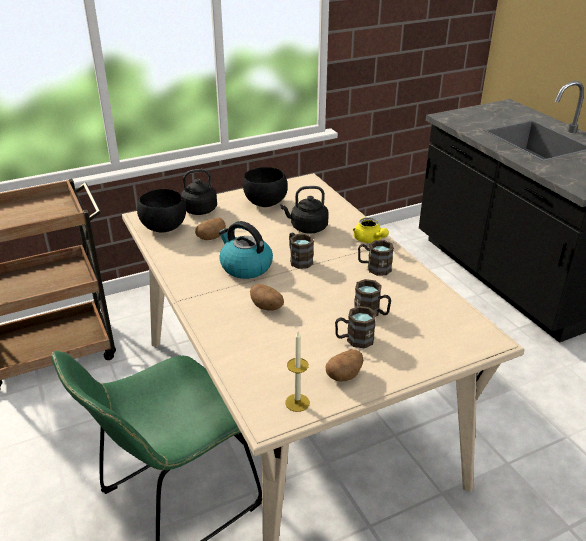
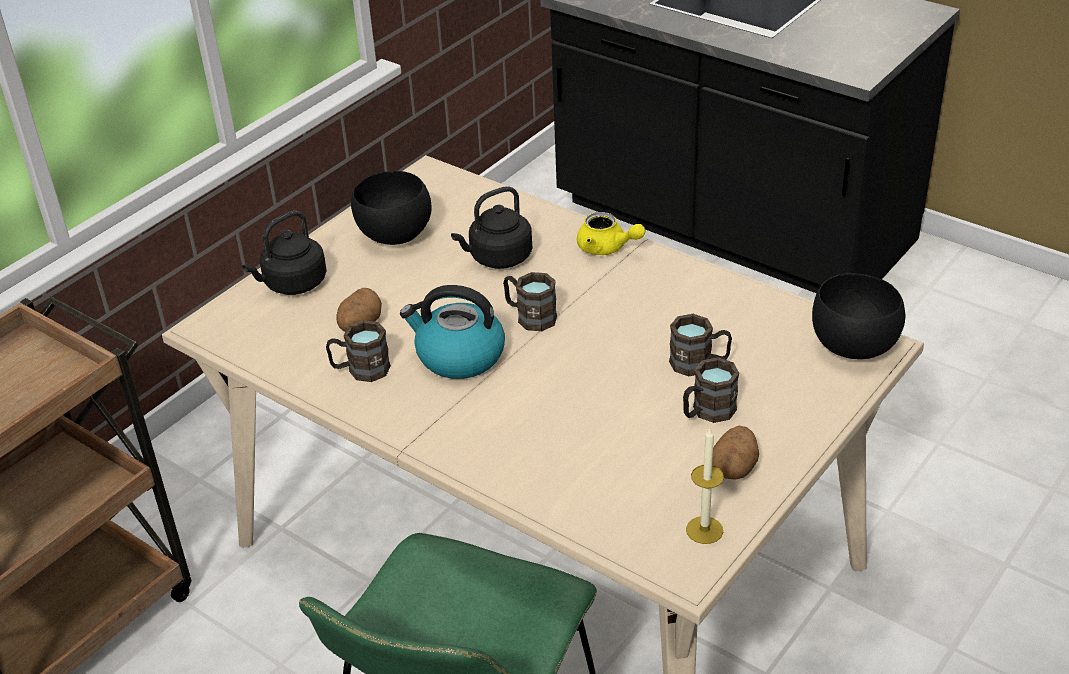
camera: 25 degrees left, 5 degrees up
(163, 227) = (263, 334): black bowl -> black bowl (851, 346)
(267, 307) = (547, 409): potato -> none
(374, 268) = (649, 292): brown mug -> brown mug (360, 370)

